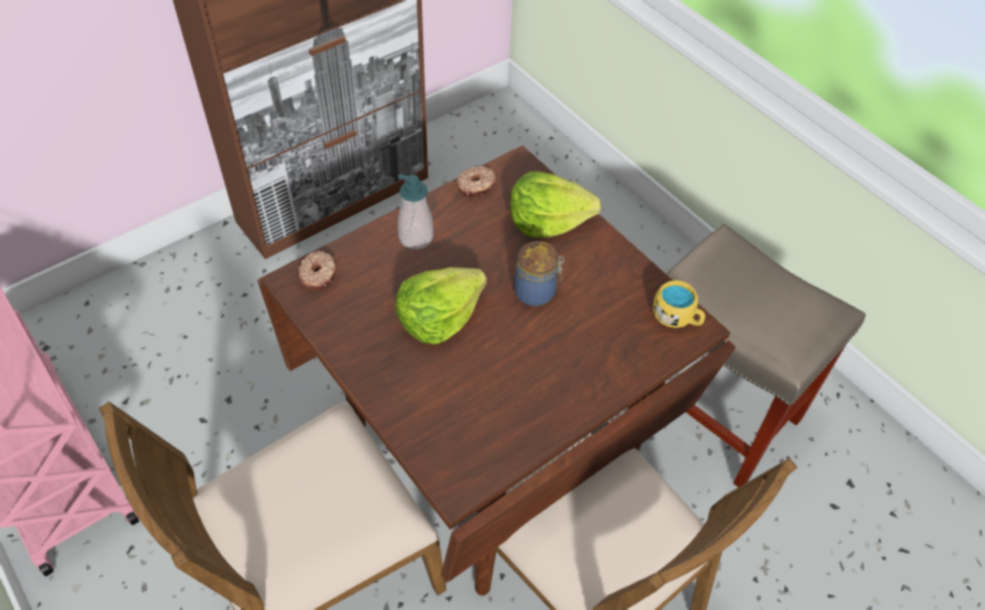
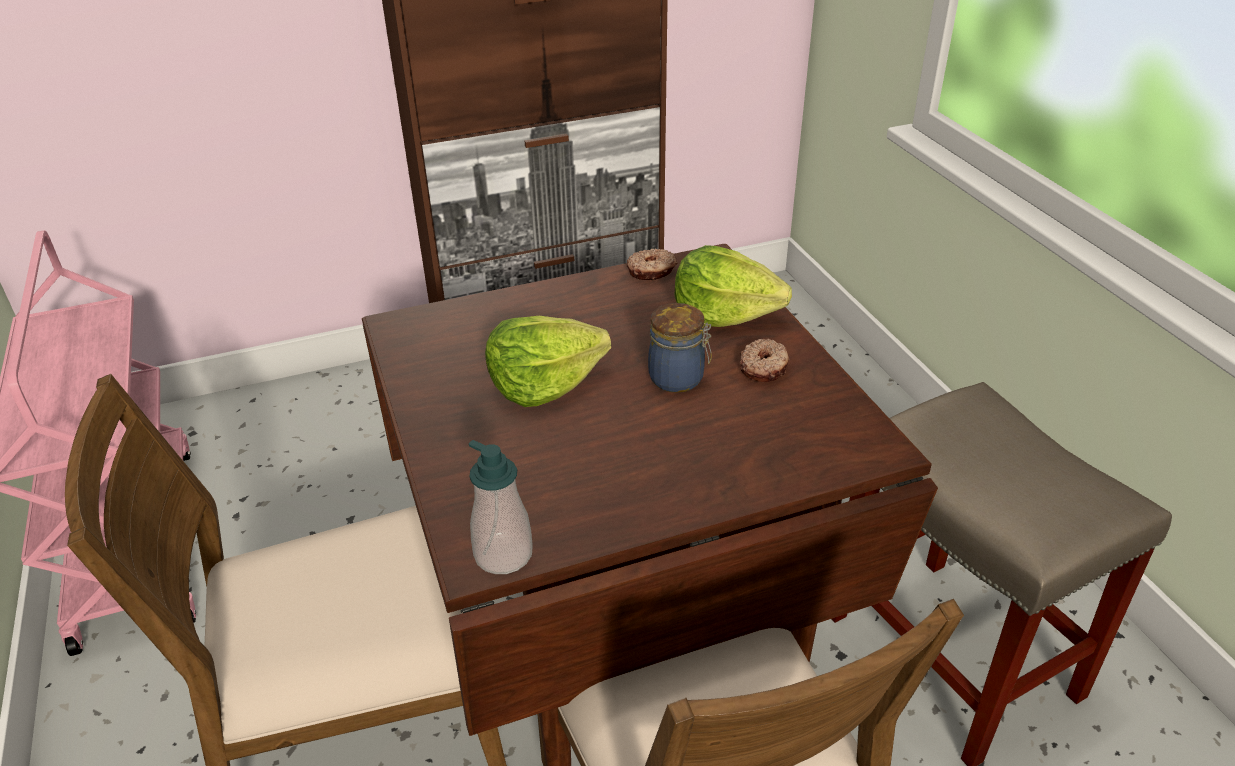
camera: 20 degrees right, 15 degrees down
(319, 275) = (427, 323): donut -> donut (764, 367)
(416, 237) = (556, 306): soap dispenser -> soap dispenser (503, 554)
(677, 317) = (858, 434): yellow mug -> none

